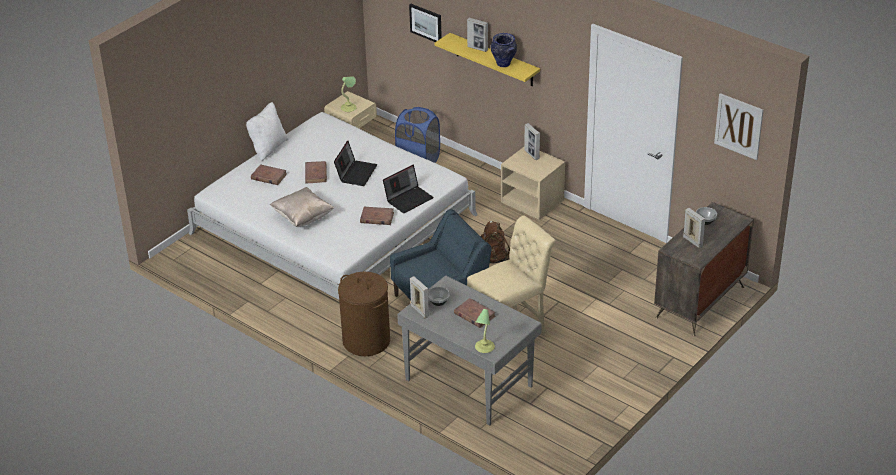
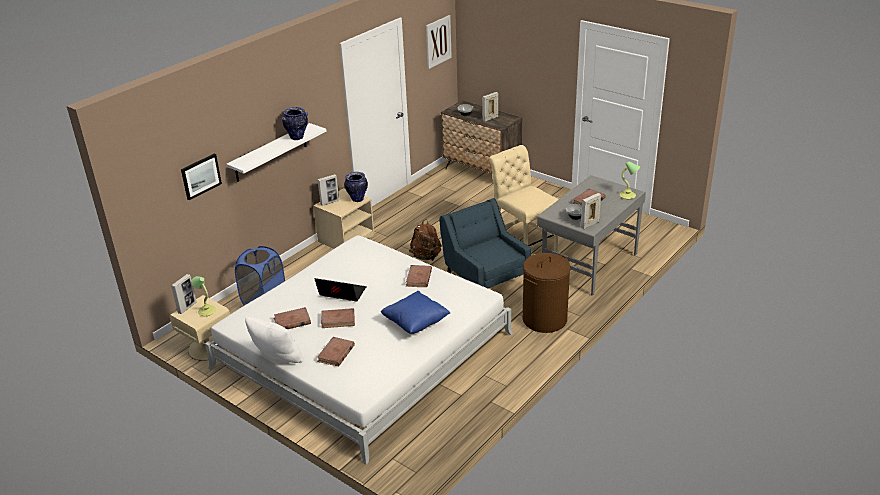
camera: 90 degrees left, 5 degrees down
(302, 217) = (415, 323): beige pillow -> blue pillow
(317, 149) = (292, 321): none -> brown book
(409, 198) = (389, 262): laptop -> none
(477, 48) = (264, 149): picture frame -> picture frame (187, 307)
(494, 60) = (271, 153): yellow shelf -> white shelf
(538, 172) = (357, 199): none -> vase

